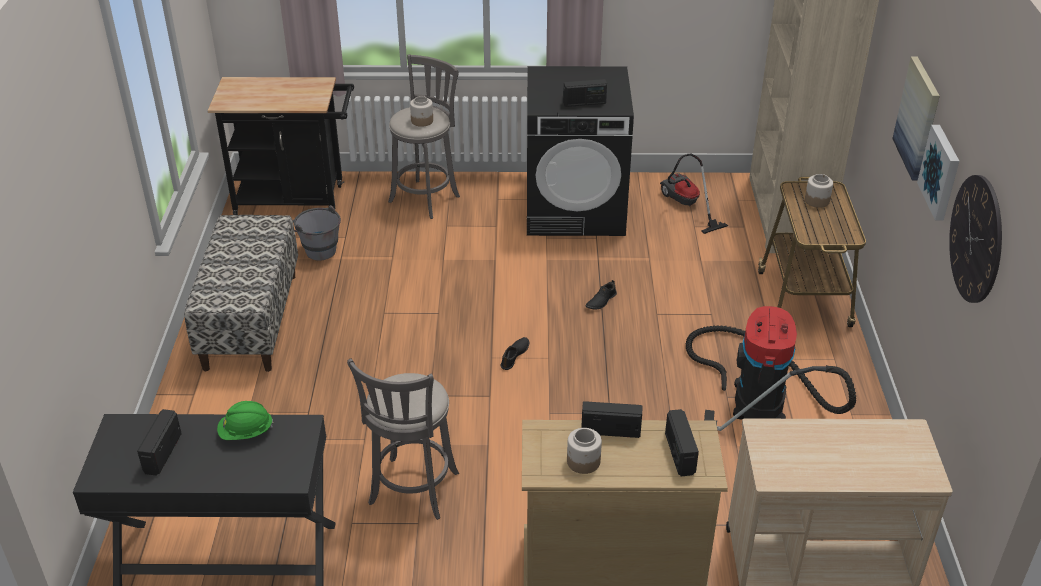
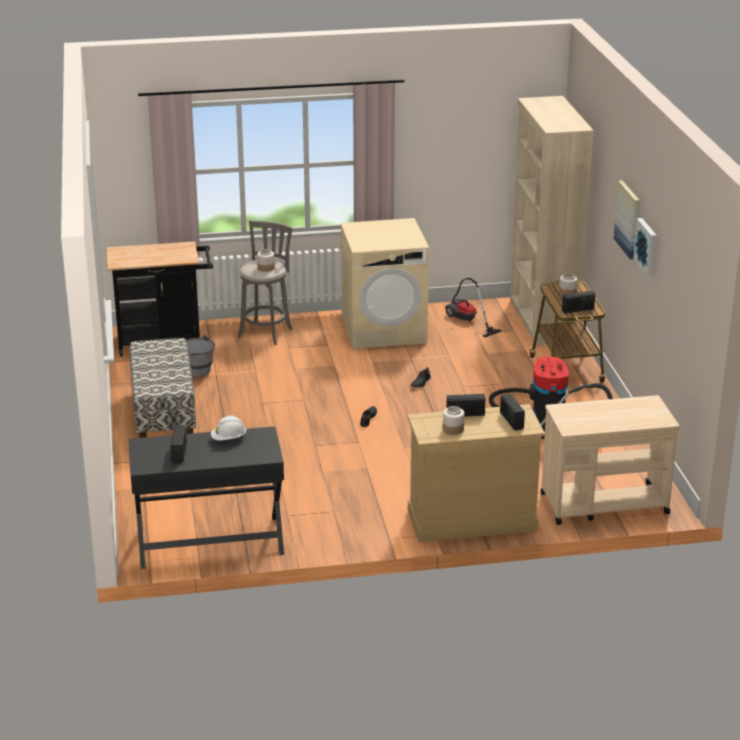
camera: 10 degrees left, 10 degrees down
(246, 433) = (229, 439): green hard hat -> white hard hat
(412, 492) = (323, 496): grey stool -> none
(575, 209) = (384, 330): black washing machine -> beige washing machine
(584, 103) = (391, 242): radio -> radio (578, 310)
(976, 239) = (672, 277): wall clock -> none

